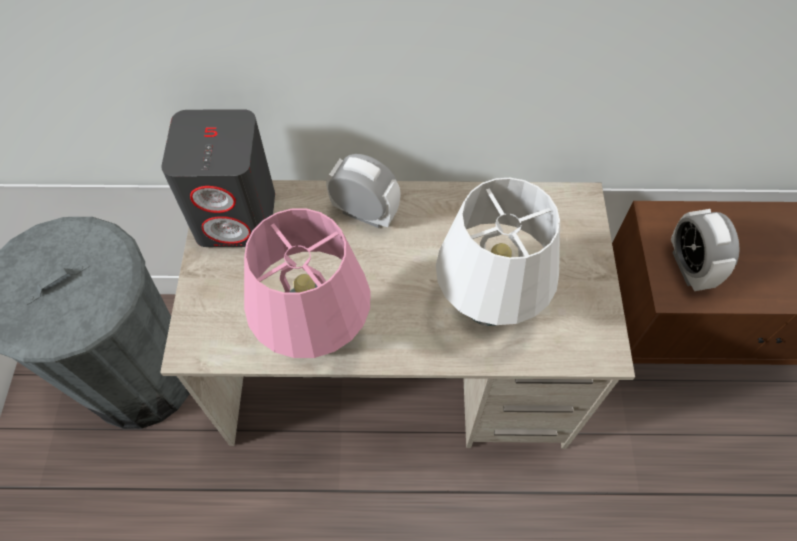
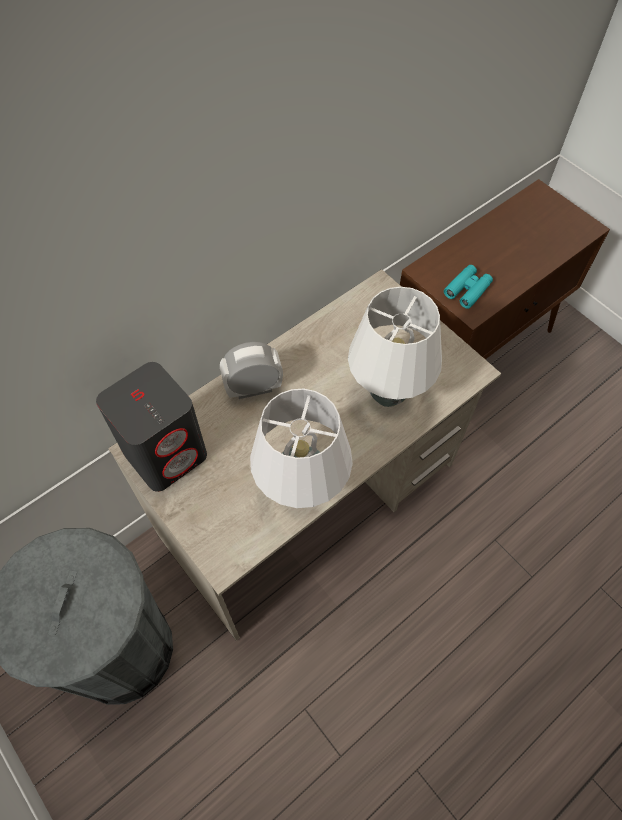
camera: 40 degrees left, 0 degrees up
(316, 339) = (301, 491): pink table lamp -> white table lamp
(689, 267) = (467, 290): alarm clock -> turquoise binoculars

